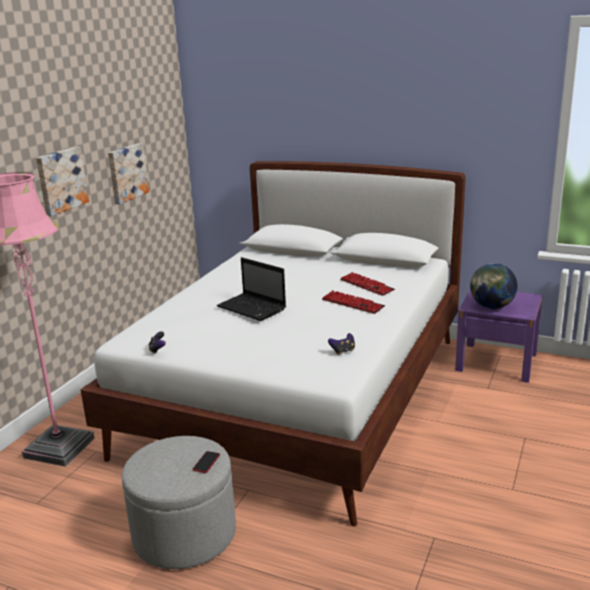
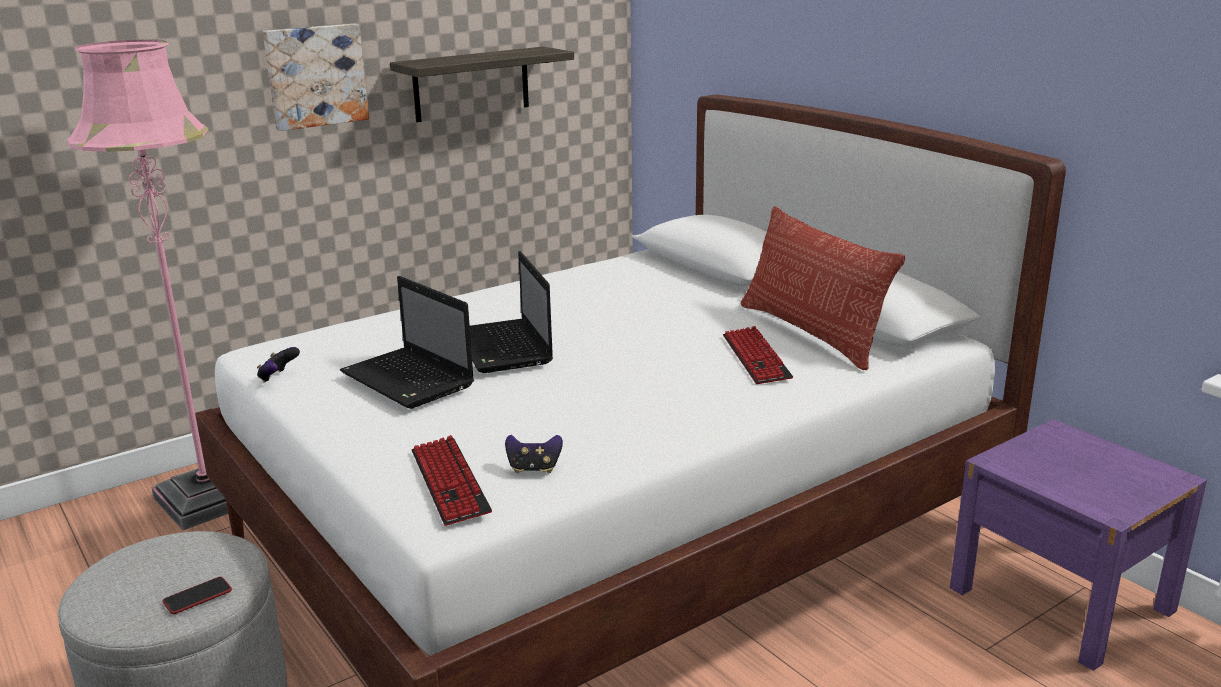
camera: 30 degrees right, 0 degrees up
(126, 172) = (471, 84): picture -> shelf
(231, 333) = (410, 380): none -> laptop
(352, 304) = (681, 385): keyboard -> keyboard (449, 482)
(374, 270) = (811, 333): none -> pillow
(491, 307) = (1048, 474): globe -> none

